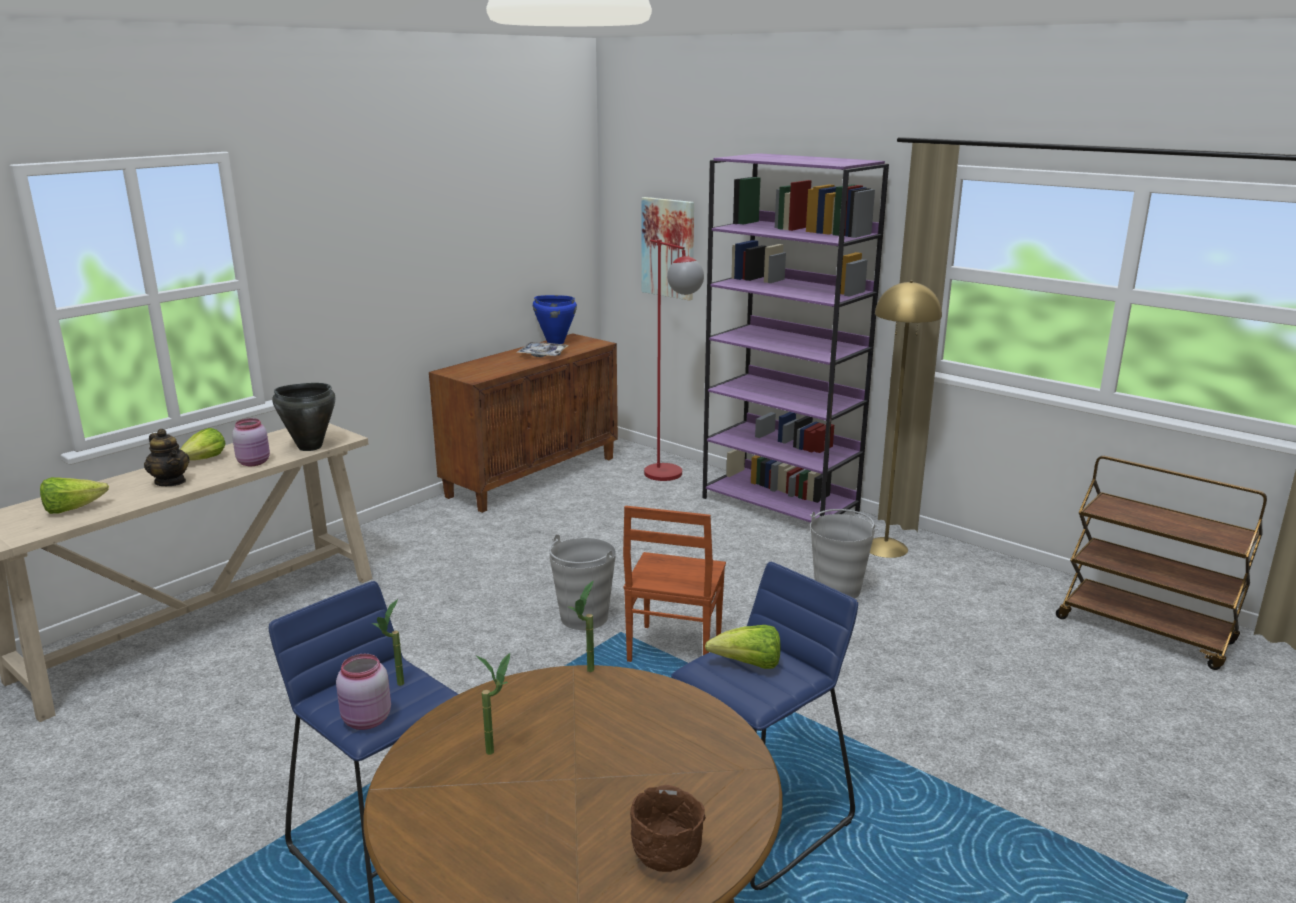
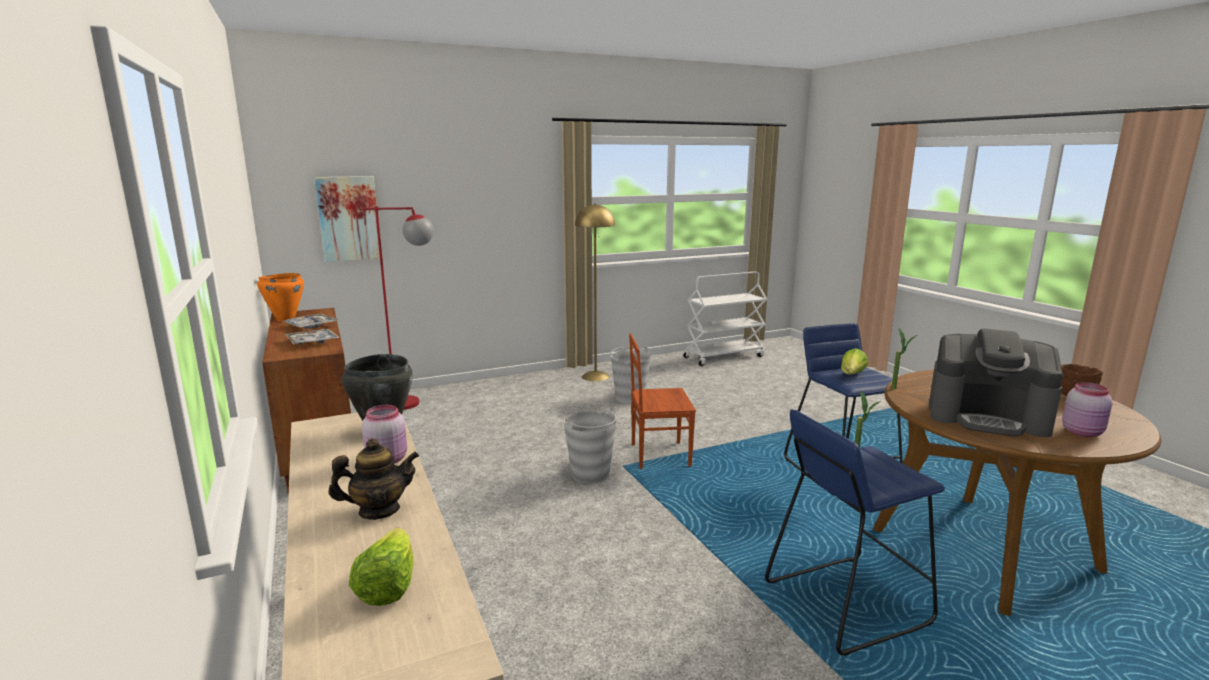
camera: 65 degrees left, 5 degrees down
(205, 460) = (328, 487): lettuce -> none
(366, 721) = (906, 474): pink jar -> pink jar (1083, 432)
(493, 368) = (312, 342): none -> tray
(498, 750) = (987, 417): potted plant -> coffee machine
(555, 342) = (285, 319): blue cooking pot -> orange cooking pot
(673, 650) = (658, 455): brown chair -> brown chair turned 135 degrees clockwise
(780, 505) = (508, 385): purple bookcase -> none
(1145, 631) = (723, 357): brown cart -> white cart

